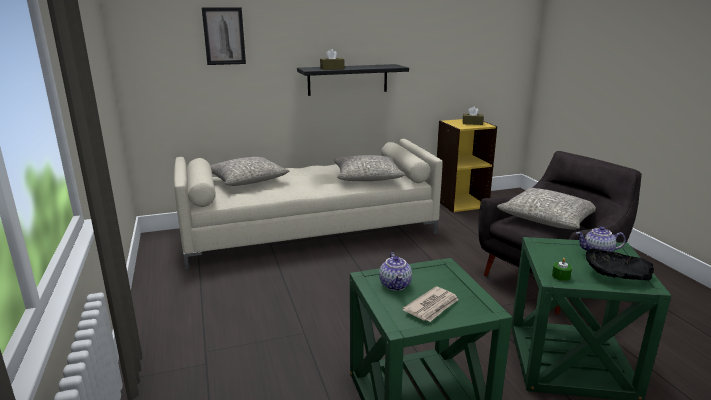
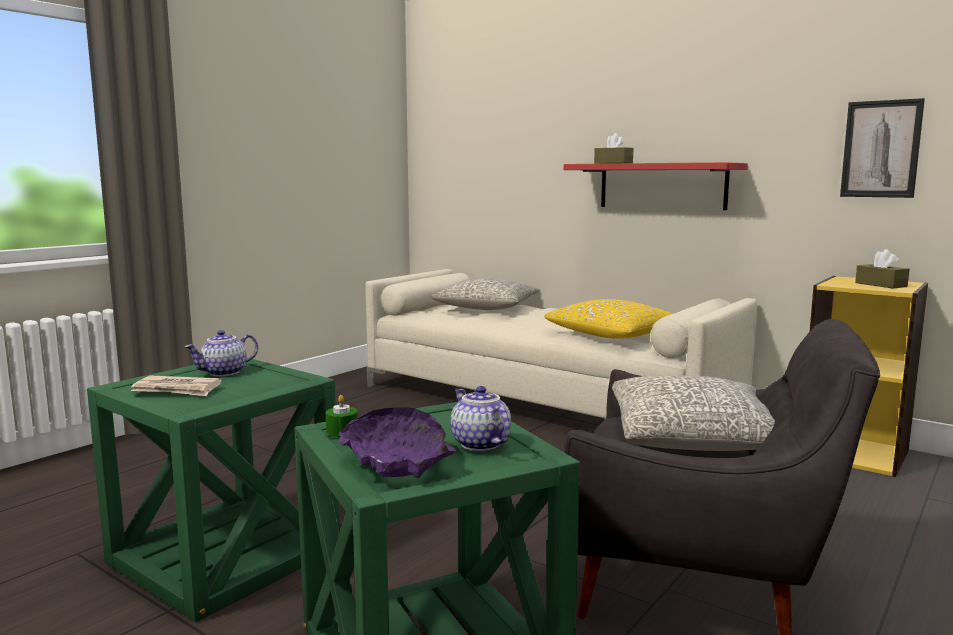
camera: 55 degrees right, 10 degrees down
(224, 36) = (508, 122): picture -> picture (881, 149)
(348, 79) = (662, 186): black shelf -> red shelf
(367, 177) = (614, 335): grey pillow -> yellow pillow
(616, 274) = (398, 462): black bowl -> purple bowl

